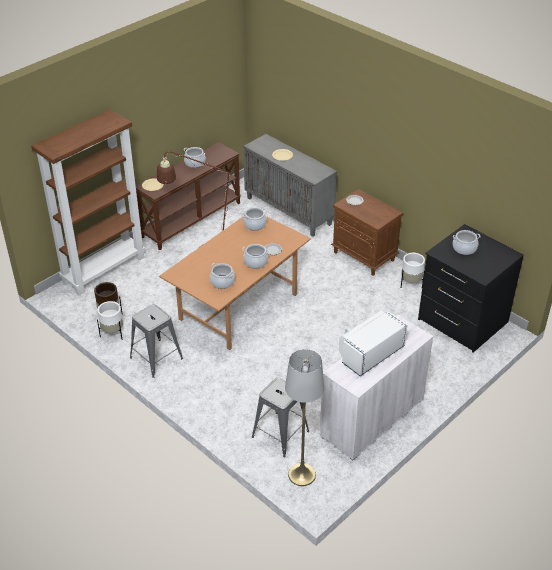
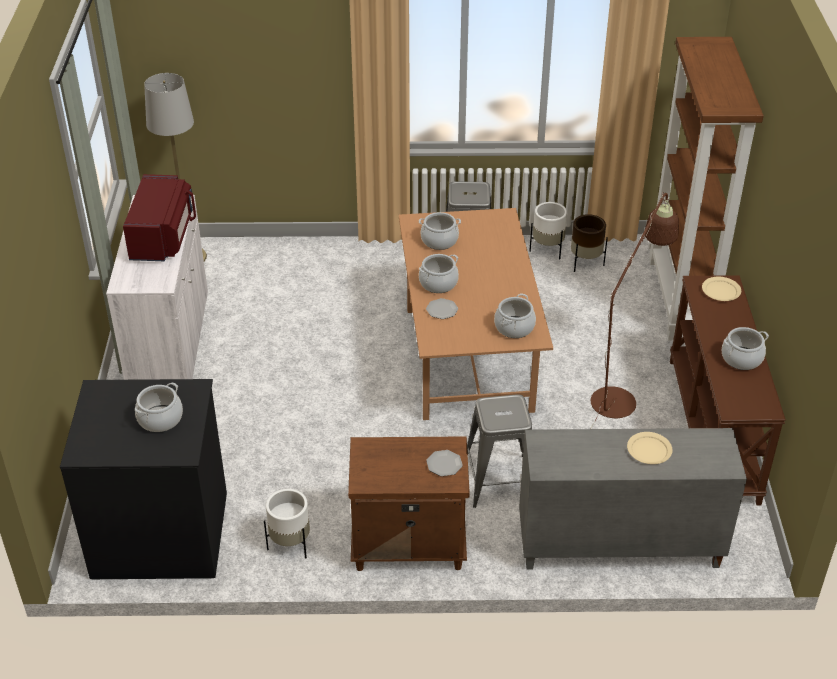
camera: 135 degrees right, 0 degrees up
(280, 434) = (249, 273): grey stool -> grey stool (499, 481)
(370, 353) = (163, 237): white microwave -> red microwave

